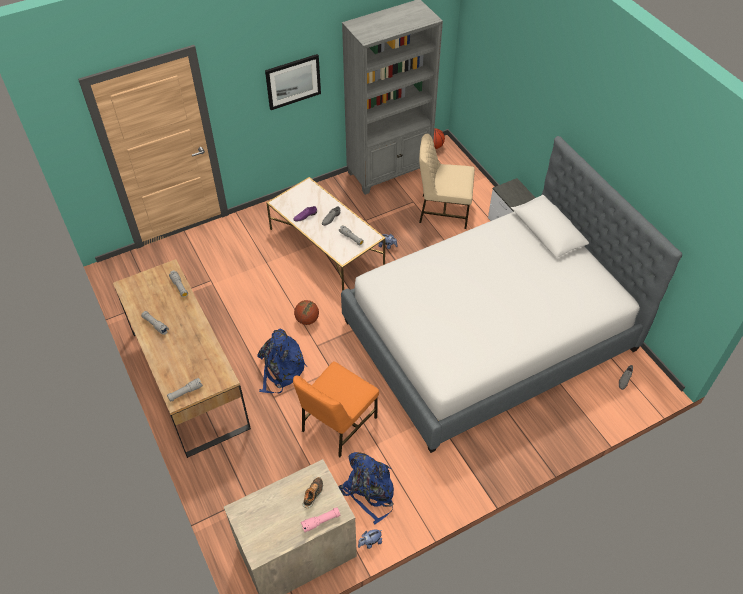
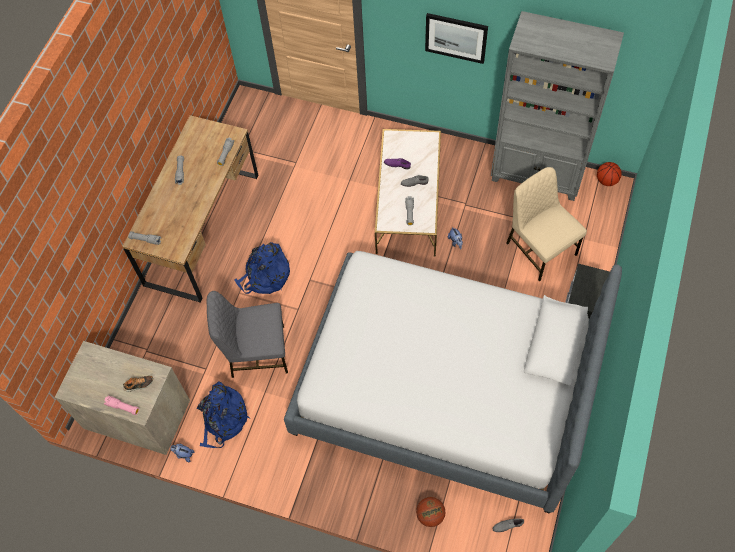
camera: 50 degrees right, 10 degrees up
(307, 320) = (326, 253): basketball -> basketball (430, 515)
(337, 424) = (256, 352): orange chair -> grey chair

